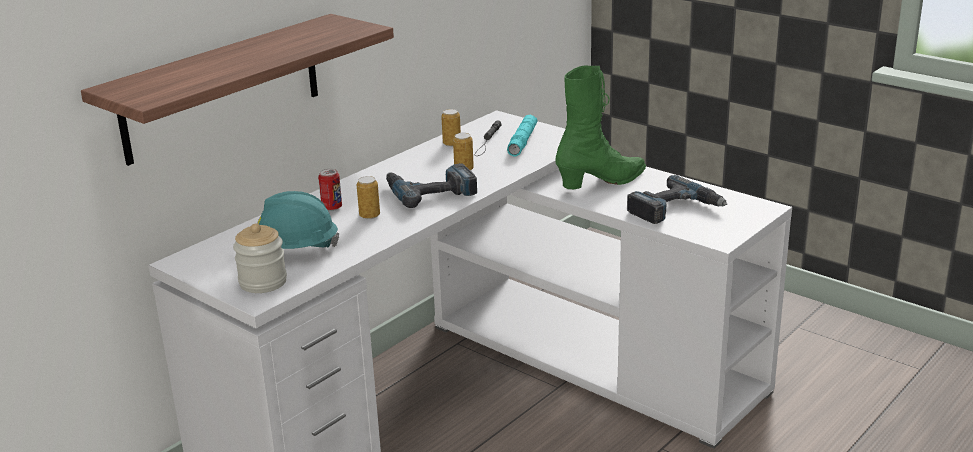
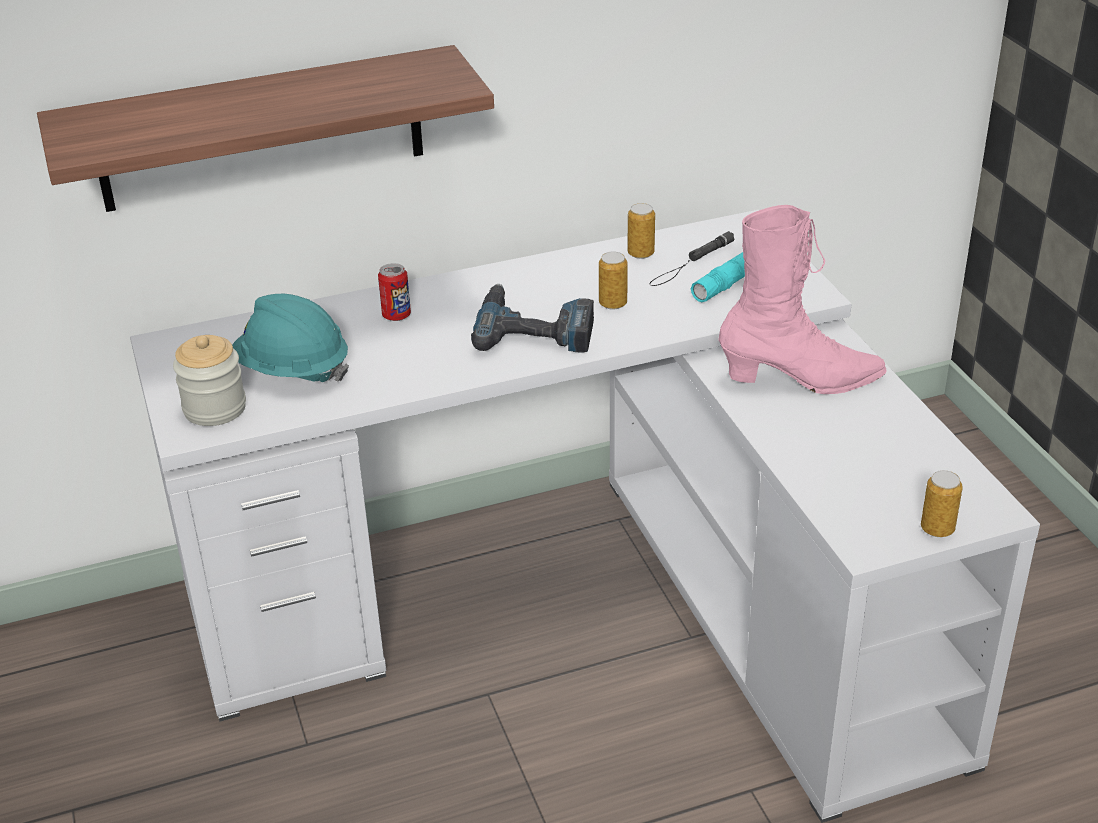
camera: 30 degrees right, 10 degrees up
(369, 216) = (426, 344): can -> can (937, 529)
(602, 182) = (801, 380): green boot -> pink boot
(675, 209) = (855, 466): power drill -> none

